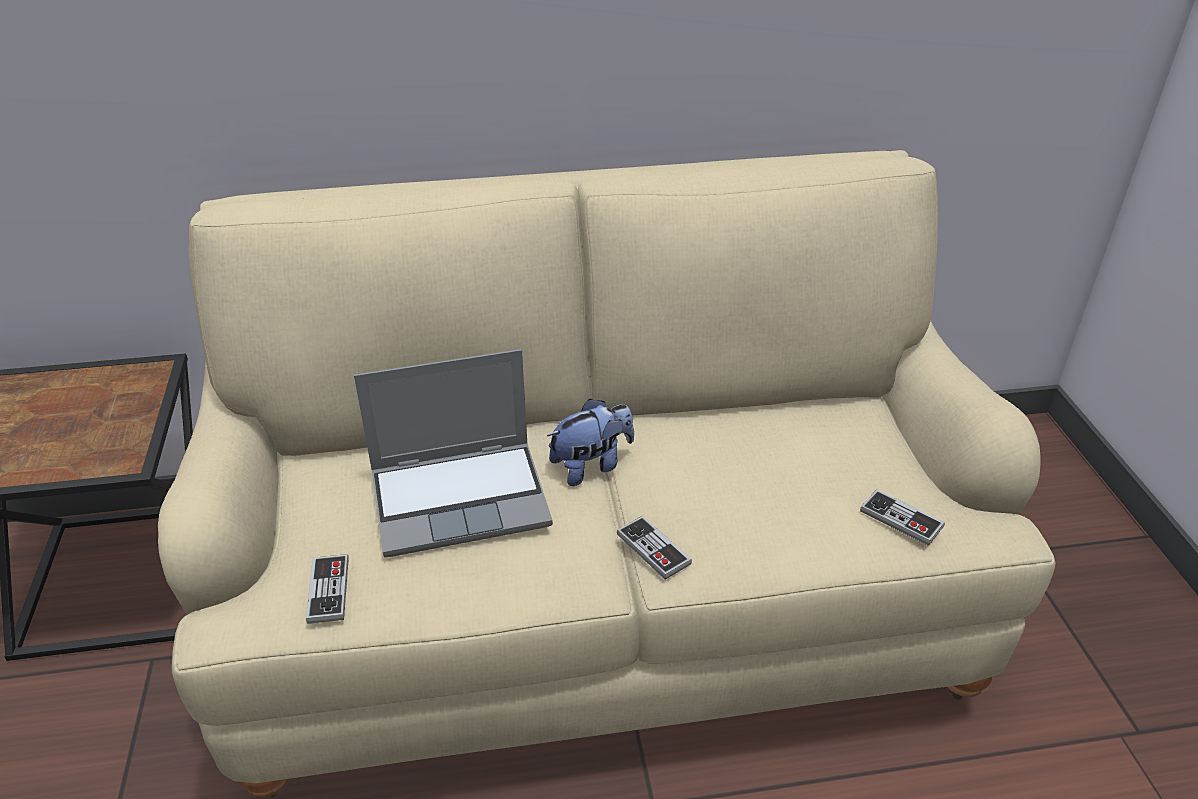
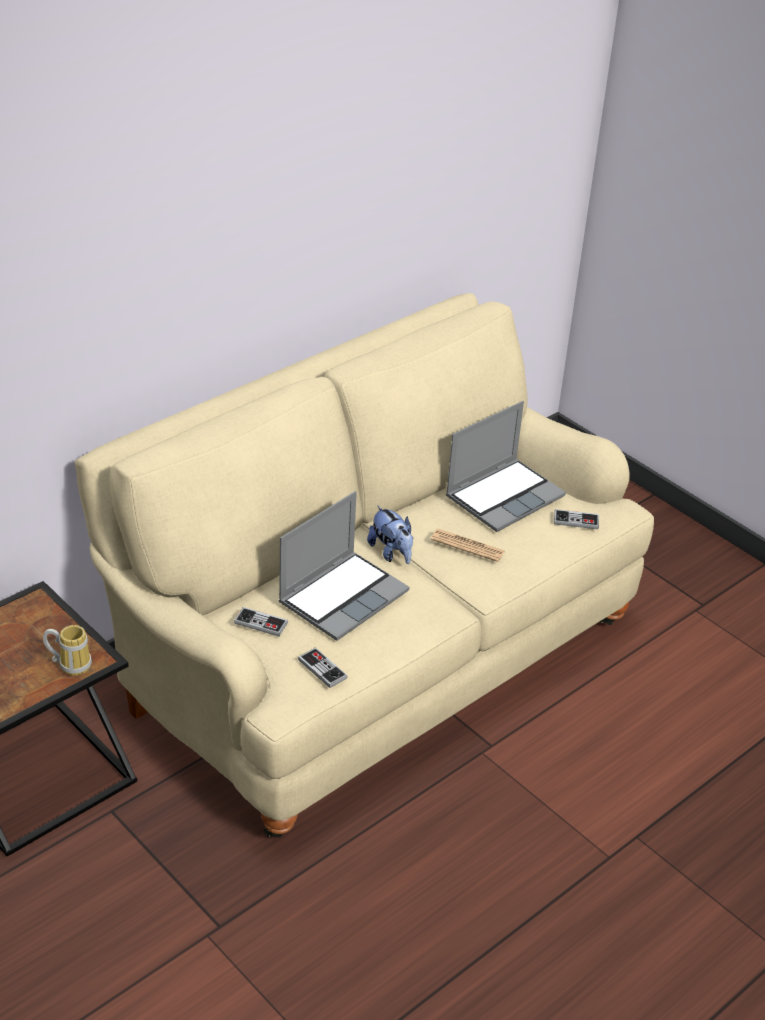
camera: 35 degrees left, 0 degrees up
(94, 455) = (71, 663): none -> mug
(591, 465) = (391, 553): plush toy -> plush toy turned 120 degrees clockwise
(653, 549) = (466, 583): game controller -> game controller (261, 623)
(699, 495) = (467, 546): none -> newspaper
(815, 444) = (504, 496): none -> laptop

